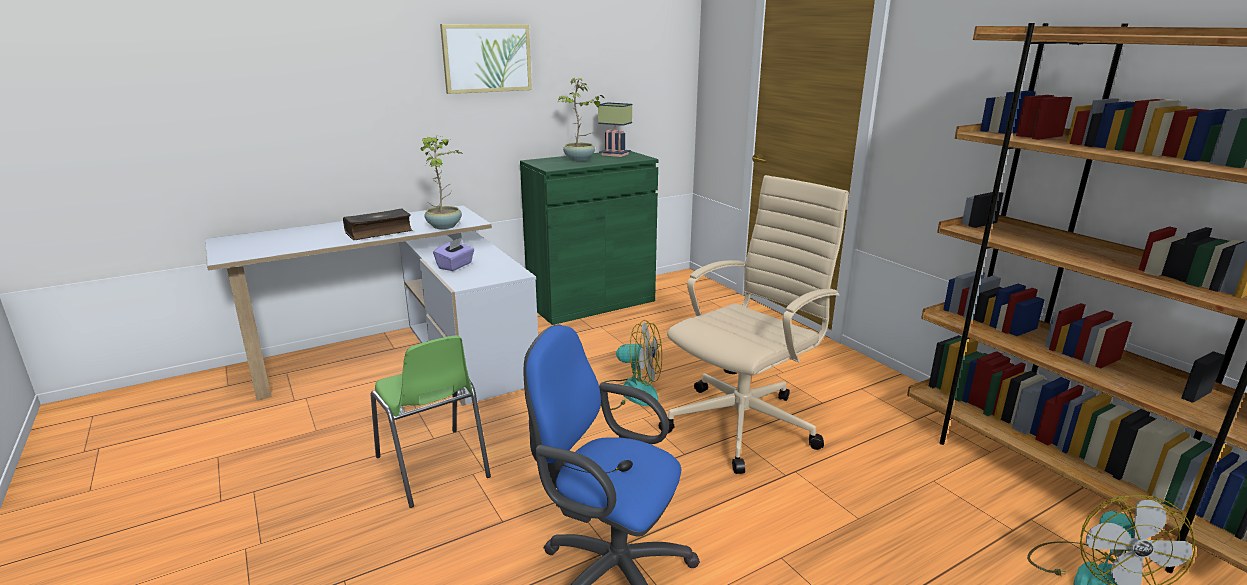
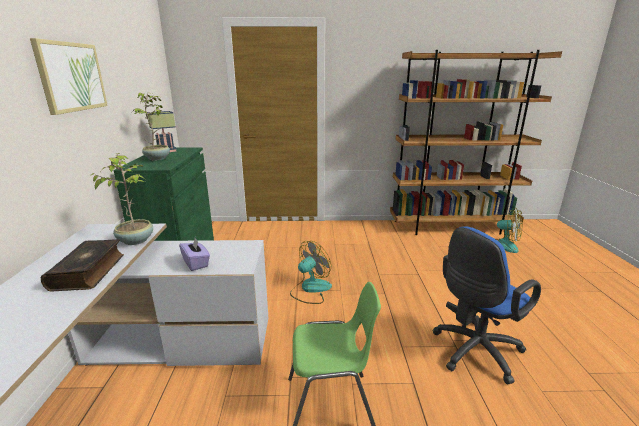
camera: 60 degrees left, 0 degrees up
(745, 423) = (370, 267): beige office chair -> none

